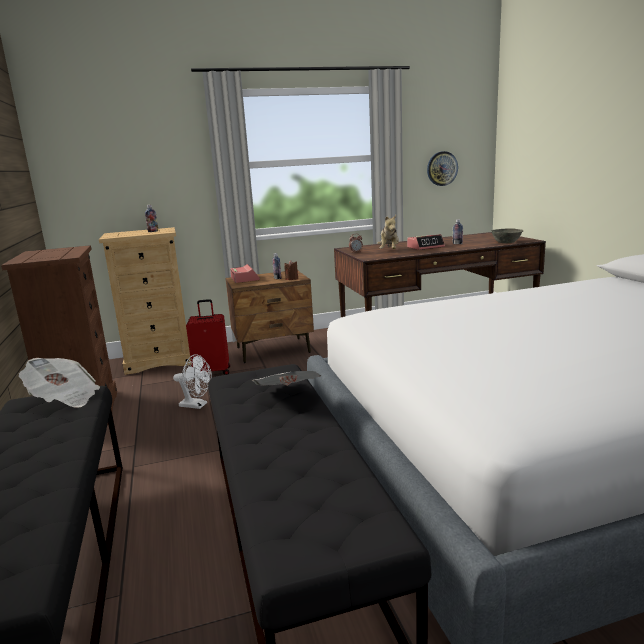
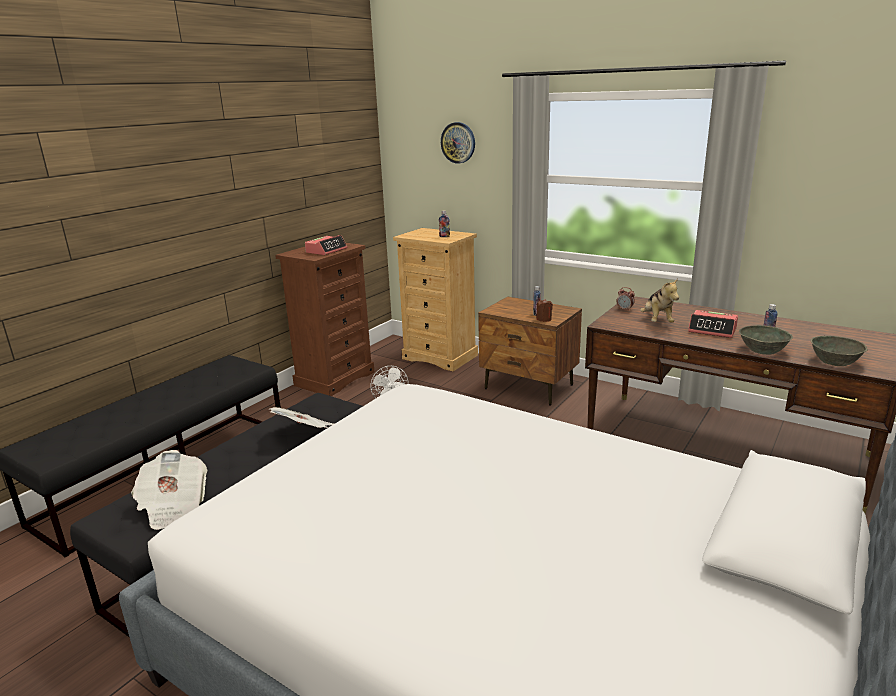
camera: 50 degrees right, 5 degrees up
(64, 398) = (241, 367): newspaper -> newspaper (173, 506)
(212, 372) = (451, 385): red suitcase -> none
(245, 279) = (514, 304): alarm clock -> alarm clock (326, 250)
(389, 251) = (657, 321): plush toy -> plush toy turned 60 degrees counterclockwise
(442, 168) = (836, 216): wall clock -> wall clock (458, 142)
(471, 246) = (762, 350): none -> grey bowl

